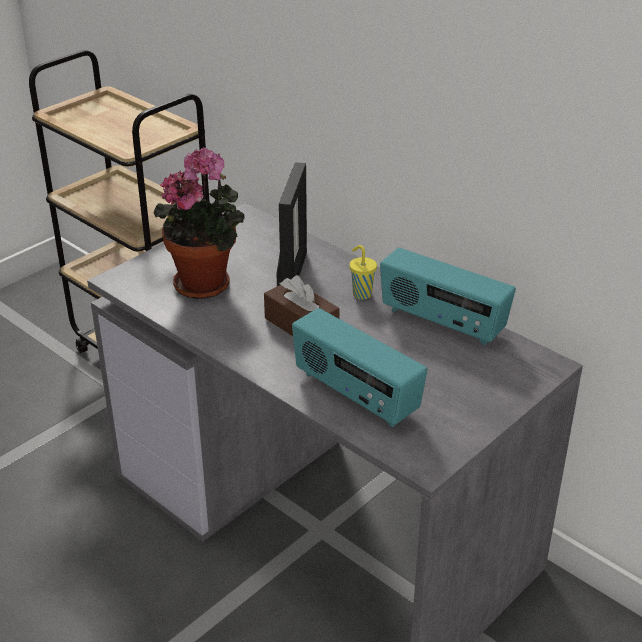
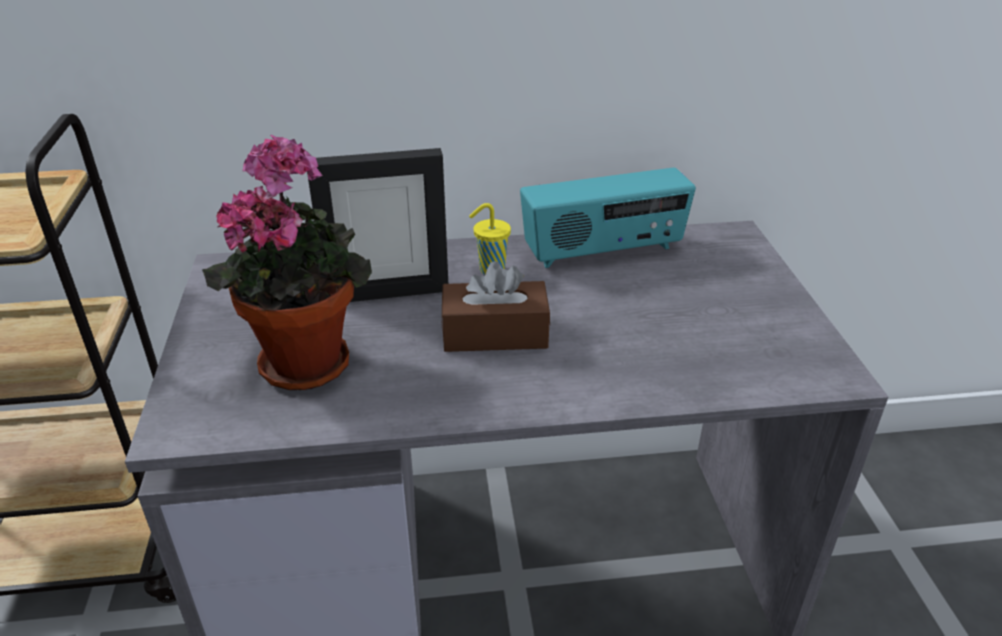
camera: 50 degrees left, 0 degrees up
(292, 273) = (387, 292): picture frame -> picture frame turned 120 degrees clockwise
(355, 395) = (669, 362): radio -> none

